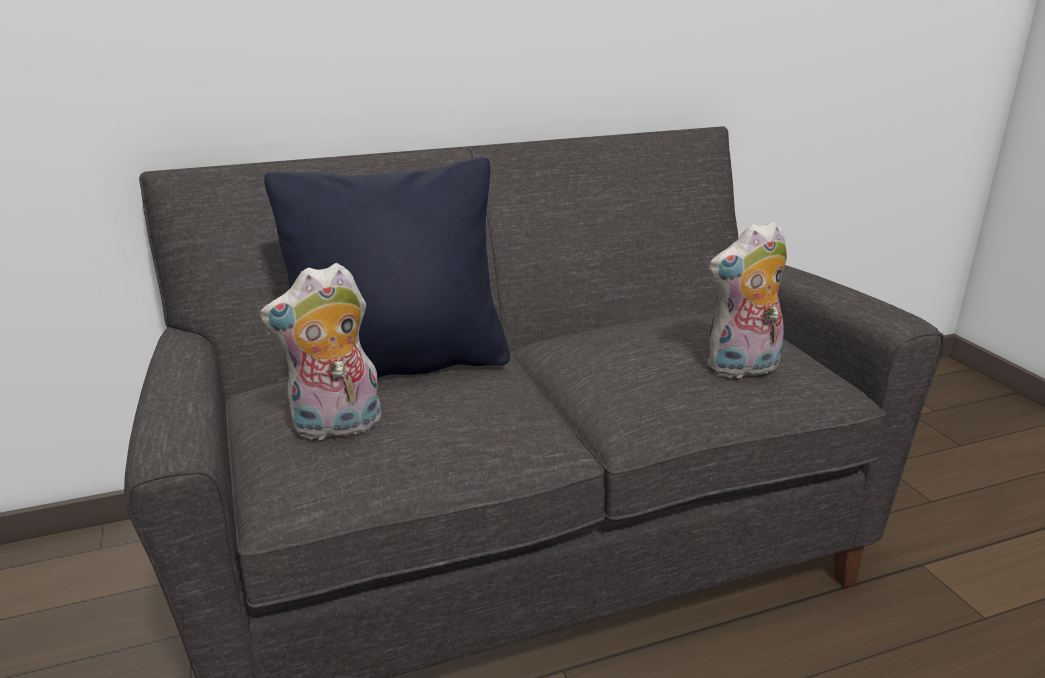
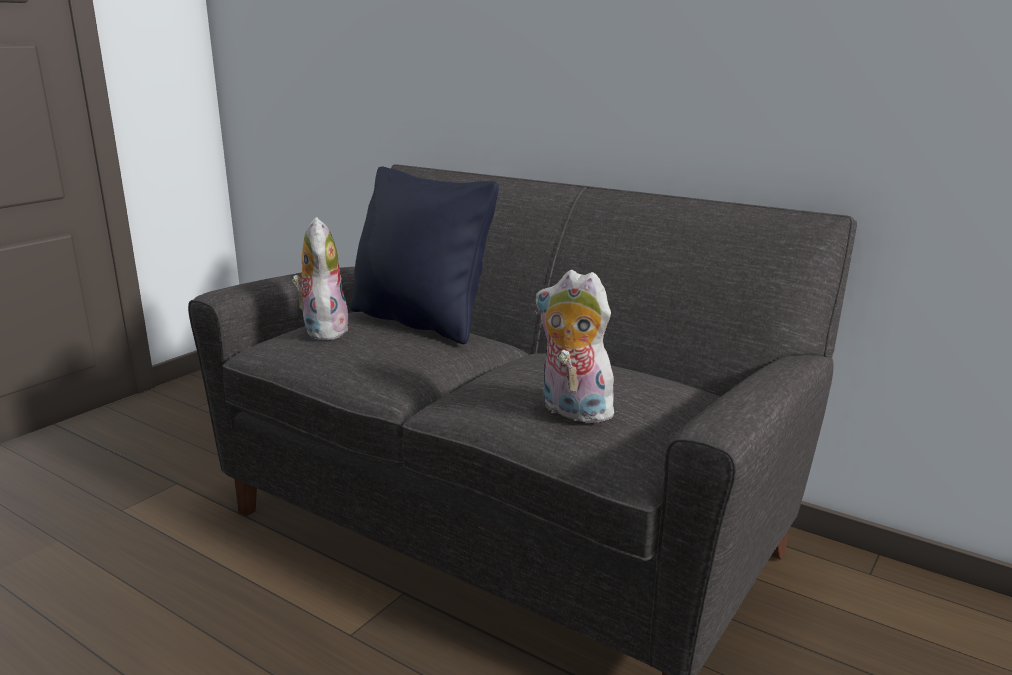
camera: 55 degrees right, 5 degrees down
(335, 428) = (323, 330): plush toy -> plush toy turned 45 degrees clockwise

